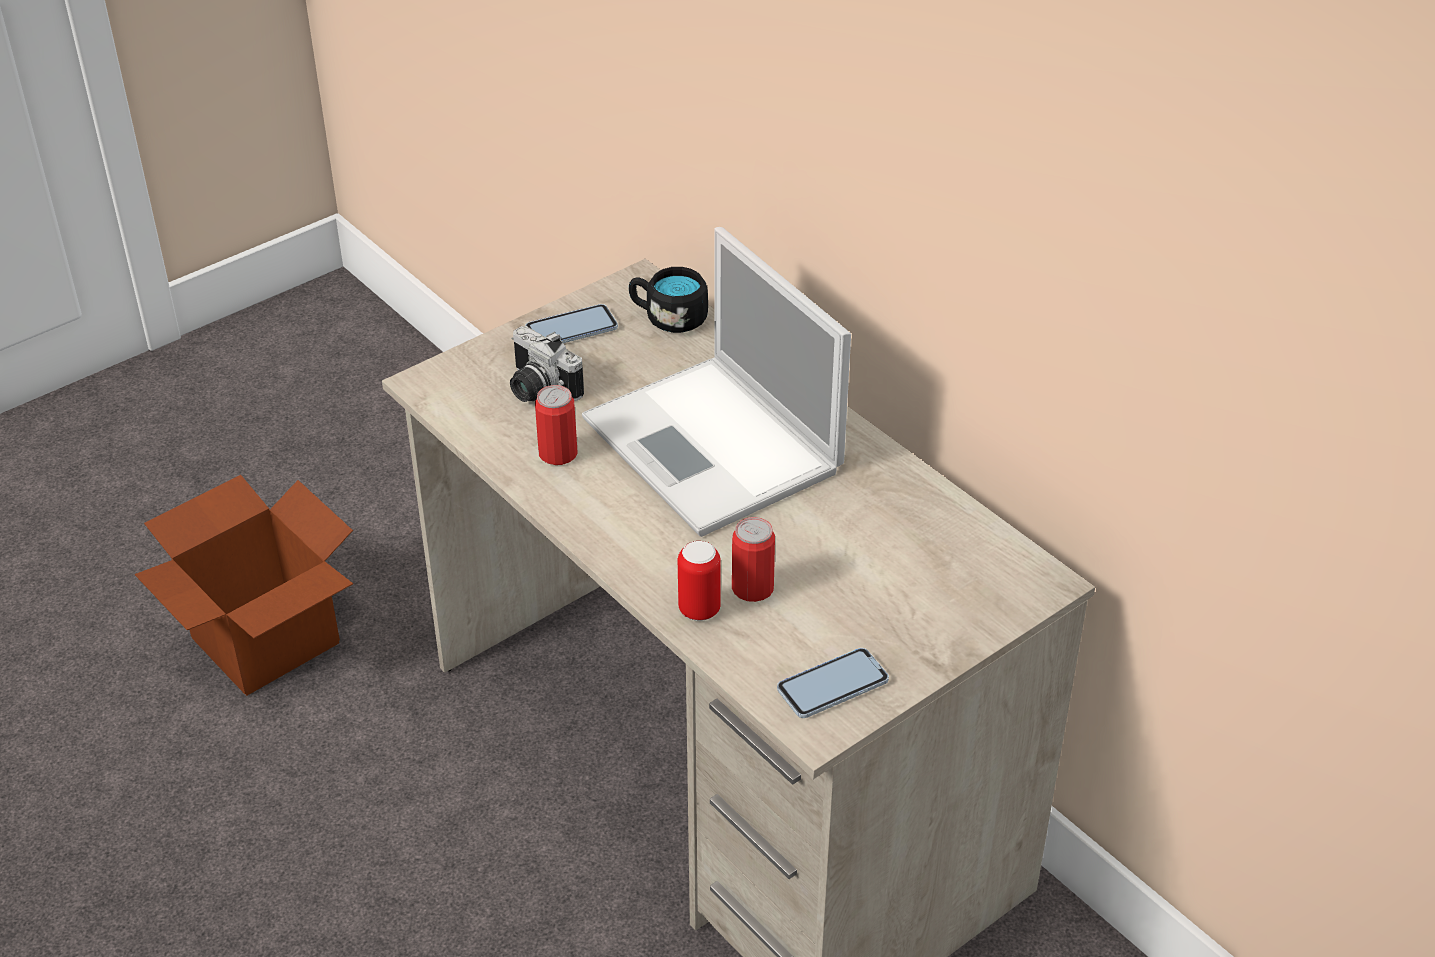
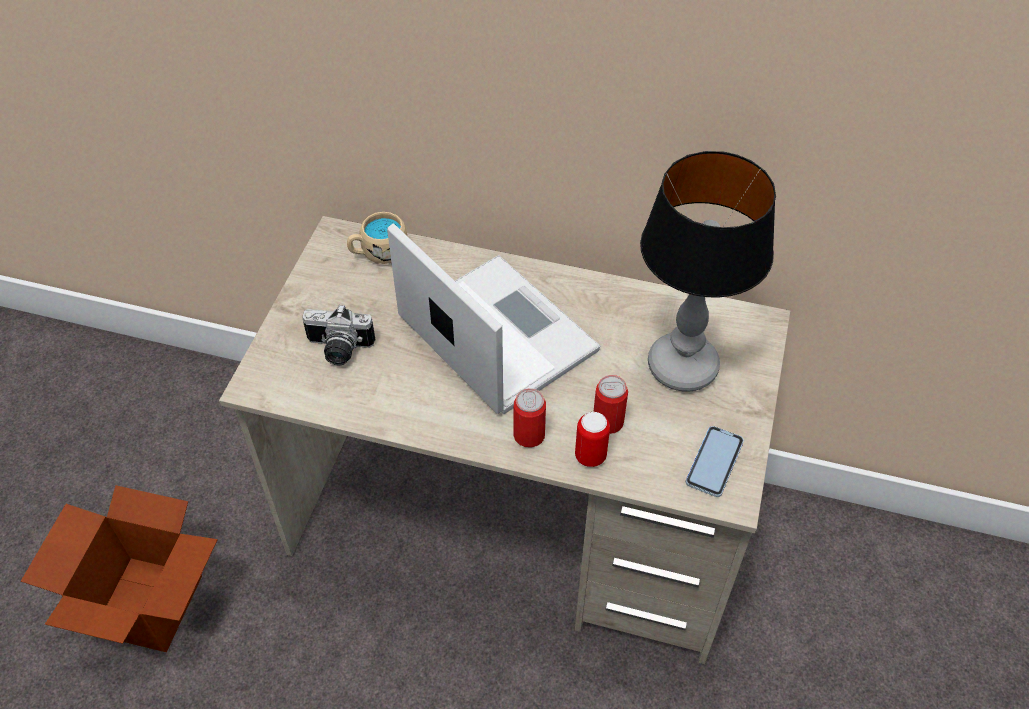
camera: 35 degrees left, 10 degrees up
(558, 453) = (397, 391): can -> can (529, 435)
(571, 329) = (320, 292): phone -> none
(668, 318) = (379, 252): black mug -> beige mug
(715, 447) = (494, 333): laptop -> laptop turned 150 degrees counterclockwise
(896, 580) = (684, 367): none -> table lamp

